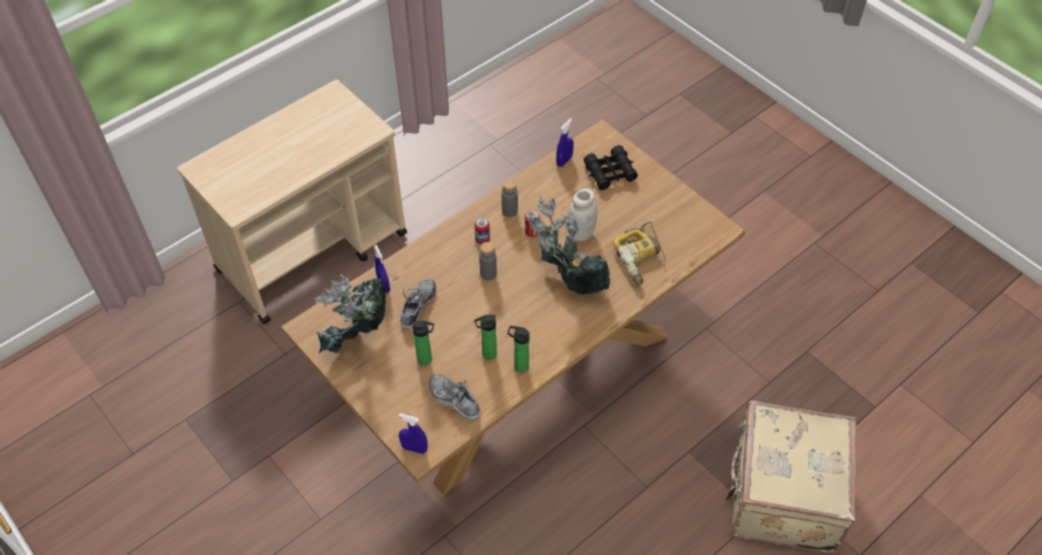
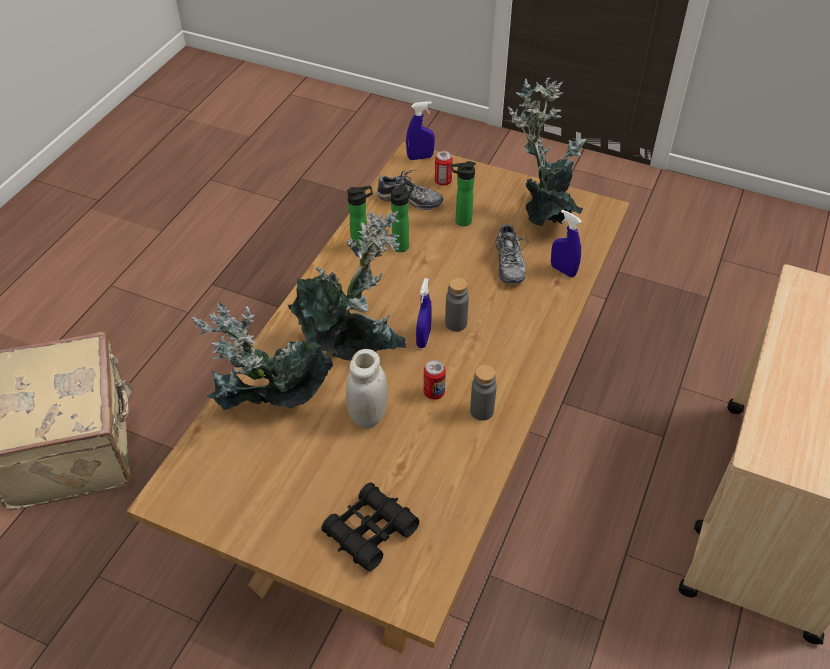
camera: 155 degrees right, 5 degrees down
(482, 240) = (490, 360): can -> can (443, 181)
(564, 161) = (452, 524): blue spray bottle -> blue spray bottle (423, 338)
(641, 258) = (270, 410): power drill -> potted plant

